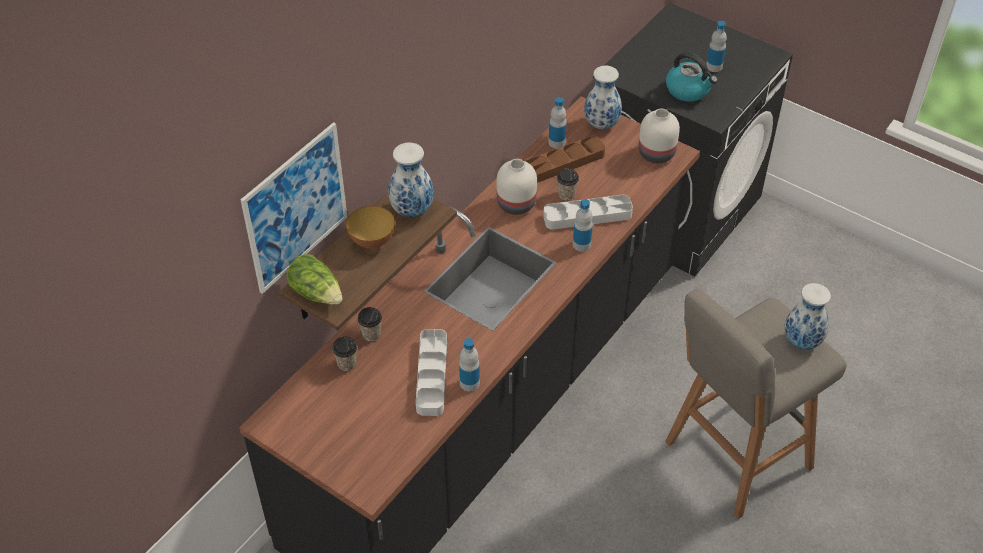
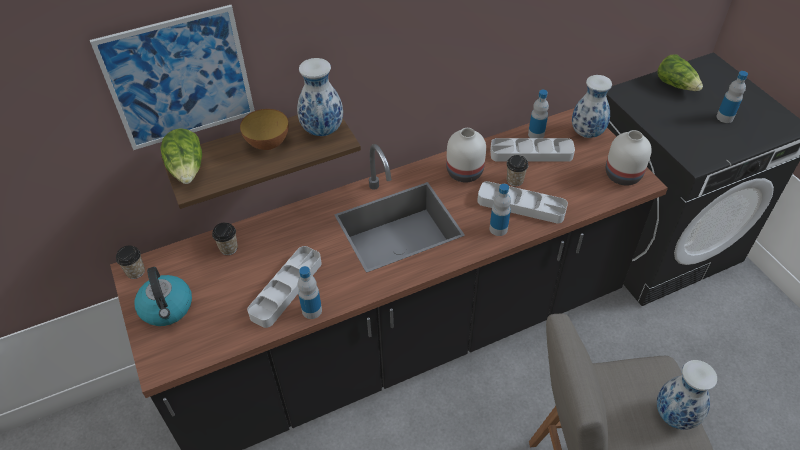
camera: 30 degrees right, 0 degrees up
(371, 334) = (266, 232): cup -> cup (135, 272)
(564, 163) = (531, 153): brown tray -> grey tray
(656, 48) = (676, 85): none -> lettuce
(688, 90) = (686, 129): kettle -> kettle (167, 308)

